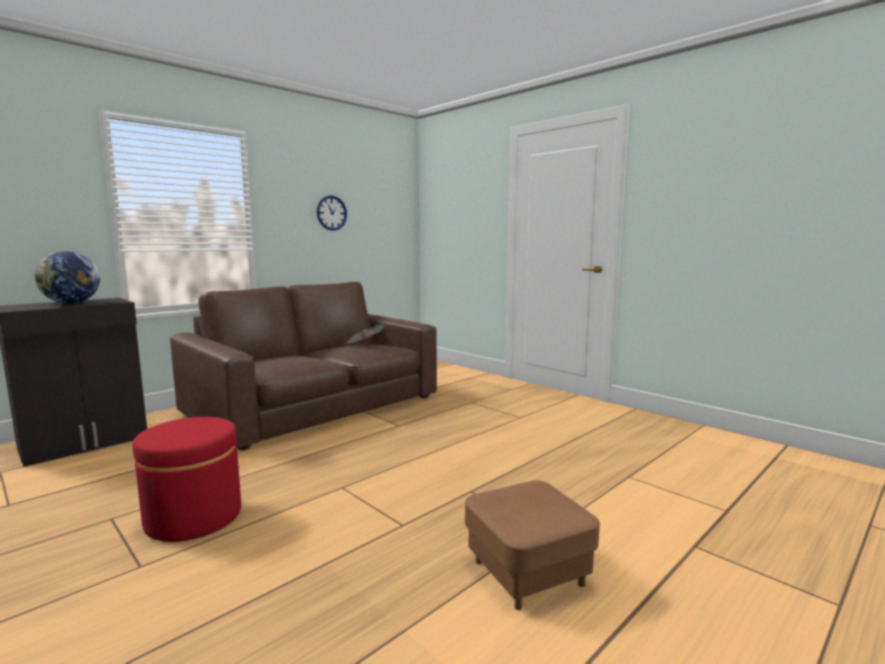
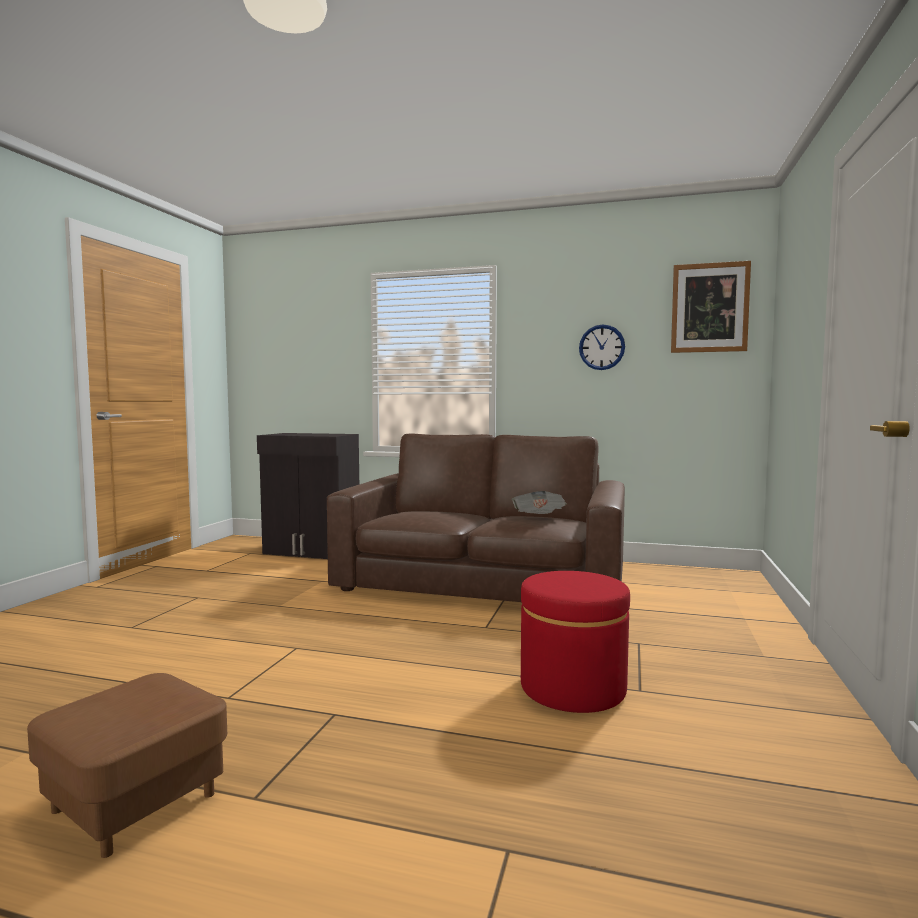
camera: 60 degrees right, 5 degrees down
(71, 303) = (311, 434): globe -> none
(194, 517) = (209, 617): red ottoman -> red ottoman (572, 688)
(390, 190) = (709, 308): none -> picture

